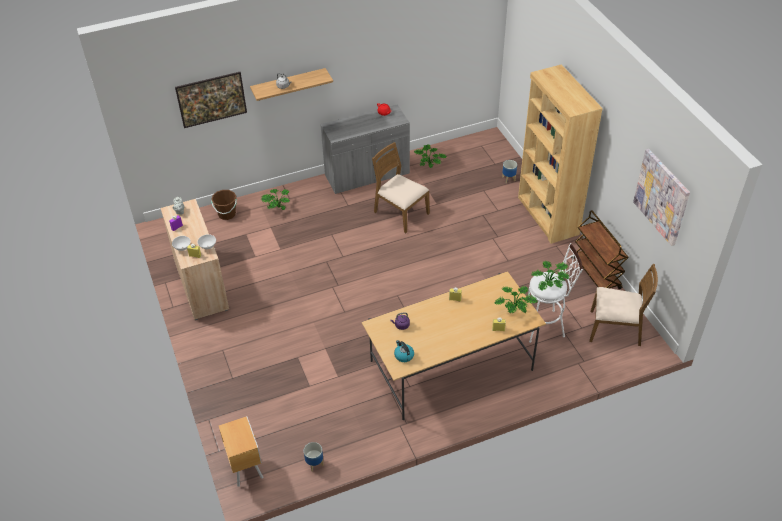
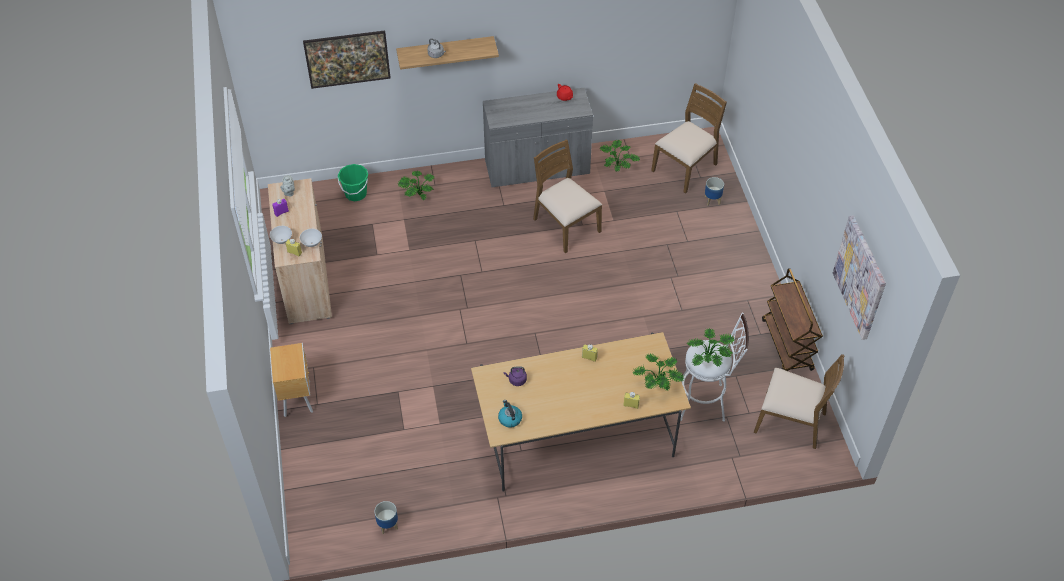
camera: 10 degrees right, 5 degrees up
(227, 214) = (355, 194): brown bucket -> green bucket
(246, 467) = (309, 515): brown nightstand -> brown nightstand (297, 398)
(482, 159) = (685, 168): none -> brown chair
(547, 216) = (747, 258): brown bookcase -> none

